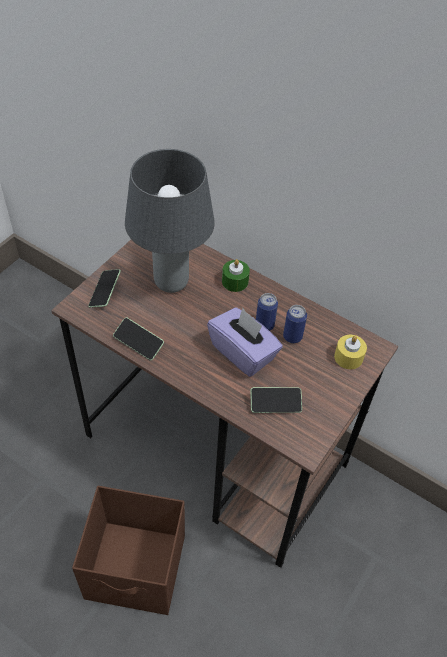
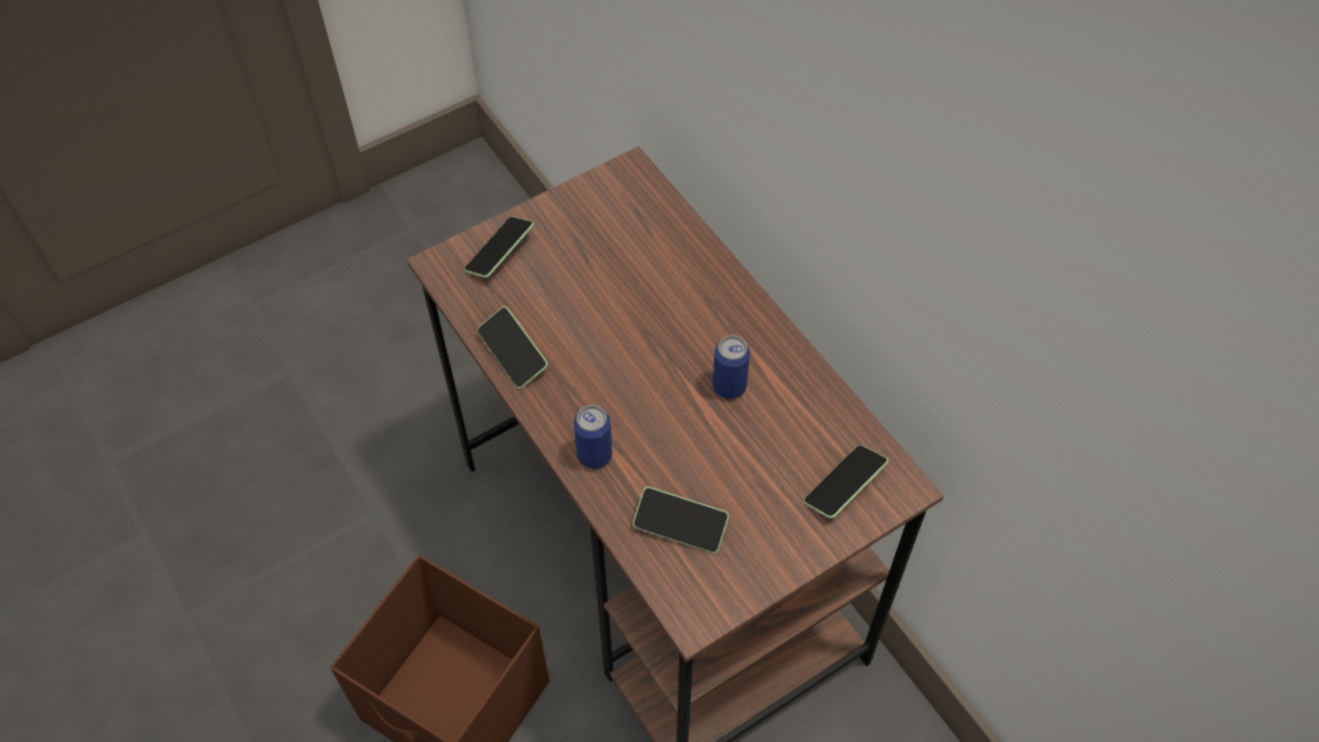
camera: 25 degrees right, 5 degrees up
(172, 283) = (613, 268): grey table lamp -> none
(235, 281) = (717, 296): green candle -> none
(243, 352) = (671, 422): purple tissue box -> none
(292, 337) = (766, 421): can -> can (594, 455)
(348, 357) = (844, 487): yellow candle -> phone

